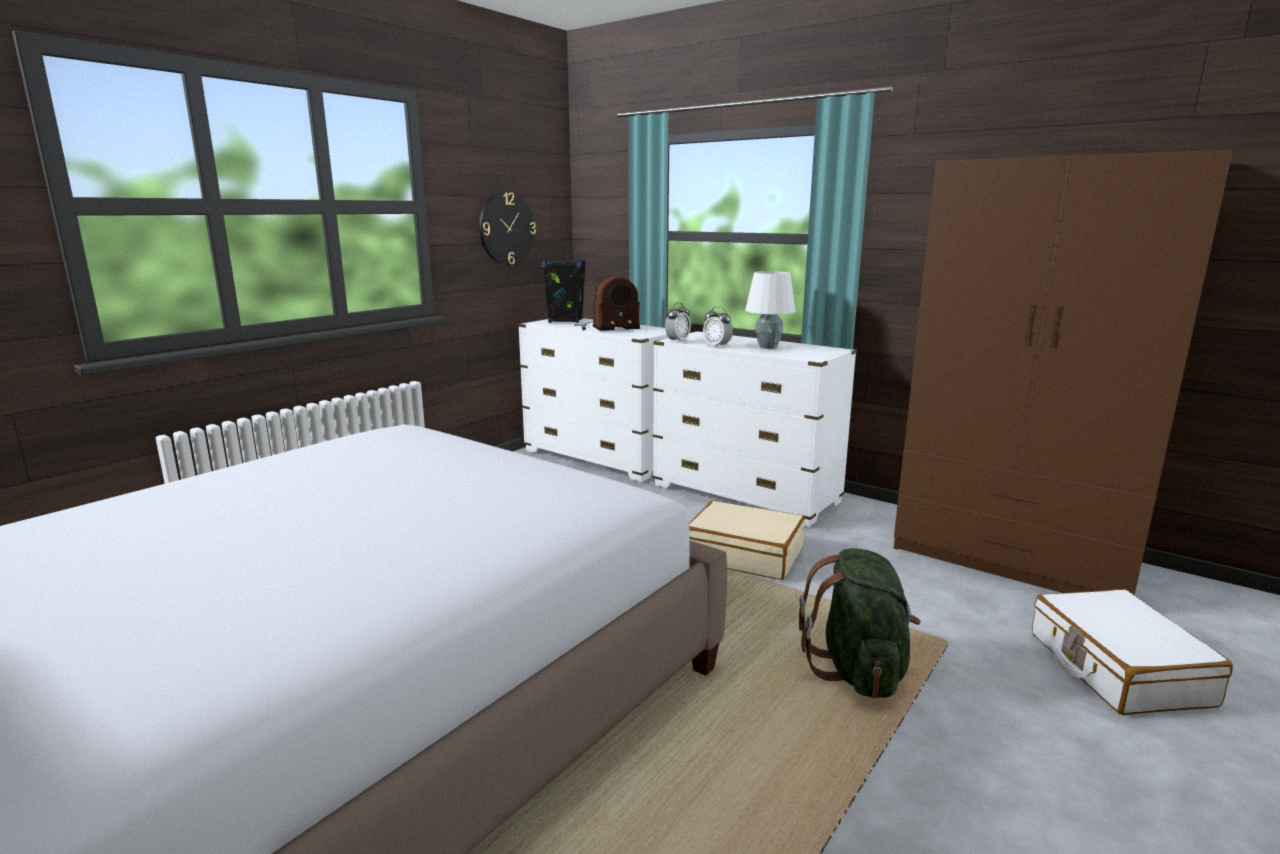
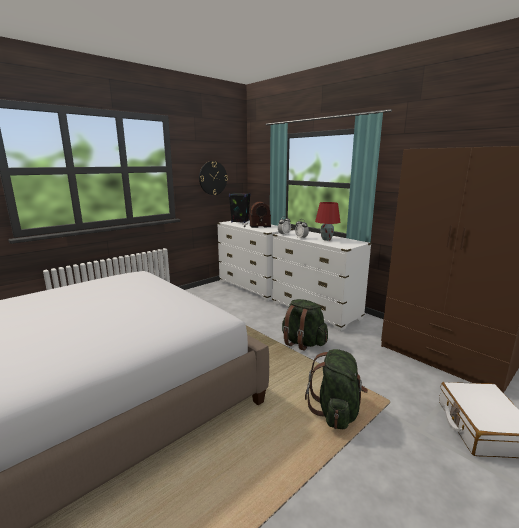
camera: 10 degrees right, 0 degrees up
(744, 554) = (303, 342): beige suitcase -> green backpack
(767, 347) = (326, 239): white table lamp -> red table lamp

